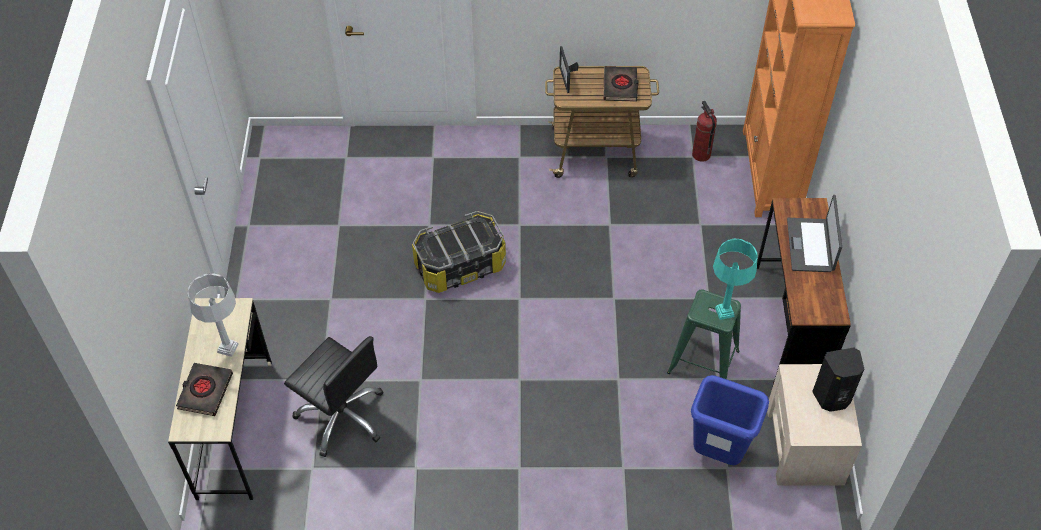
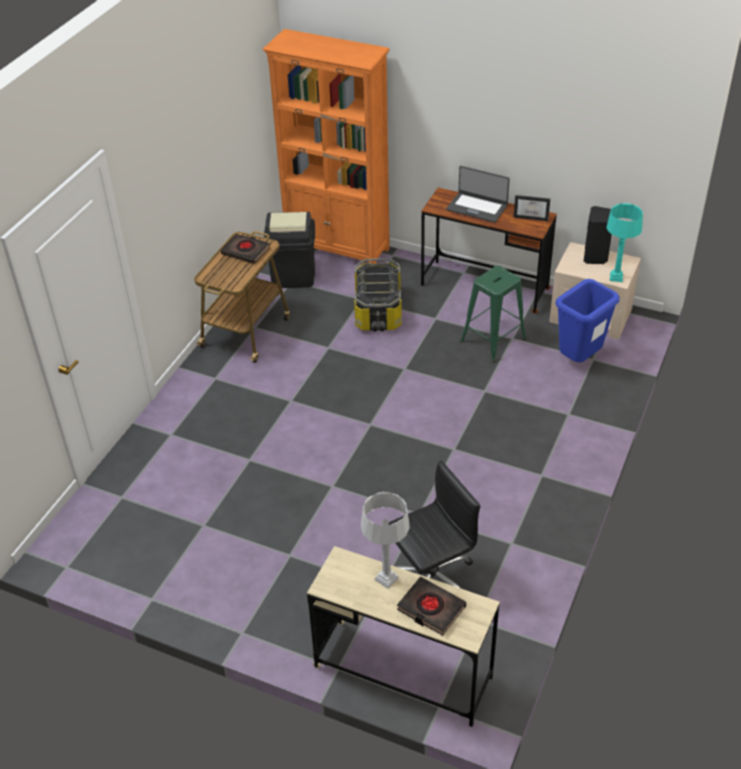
camera: 65 degrees left, 10 degrees down
(460, 266) = (311, 452): storage box -> storage box (378, 311)
(568, 79) = (214, 276): picture frame -> picture frame (532, 217)
(700, 155) = (293, 276): fire extinguisher -> black trash can
(725, 312) = (502, 274): turquoise table lamp -> turquoise table lamp (616, 277)

